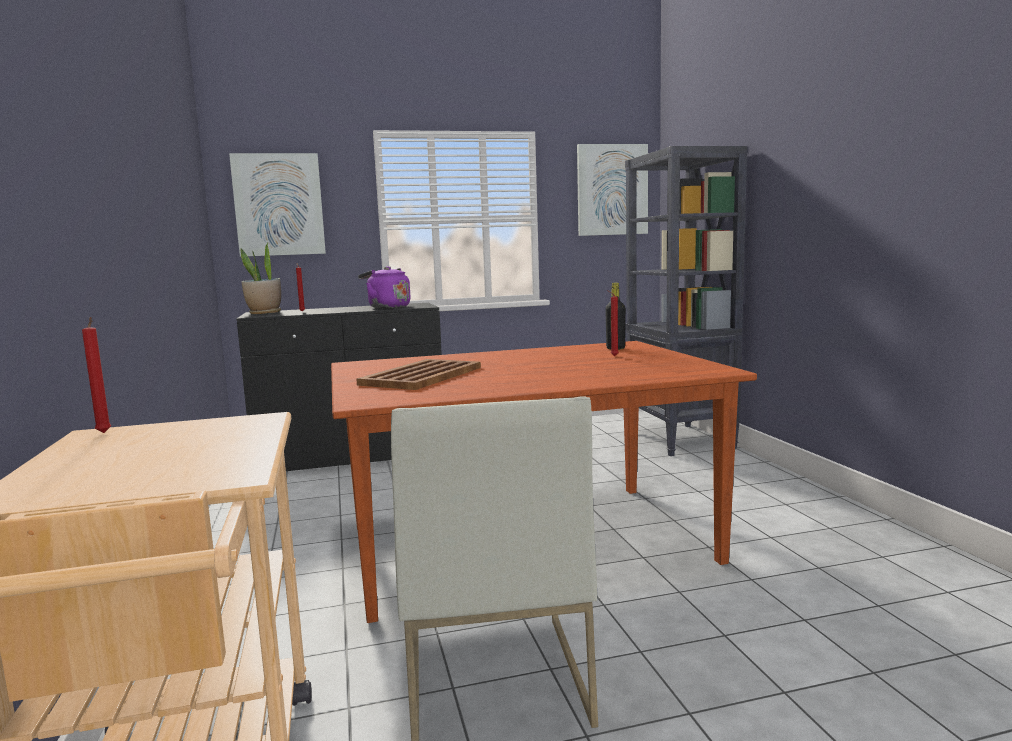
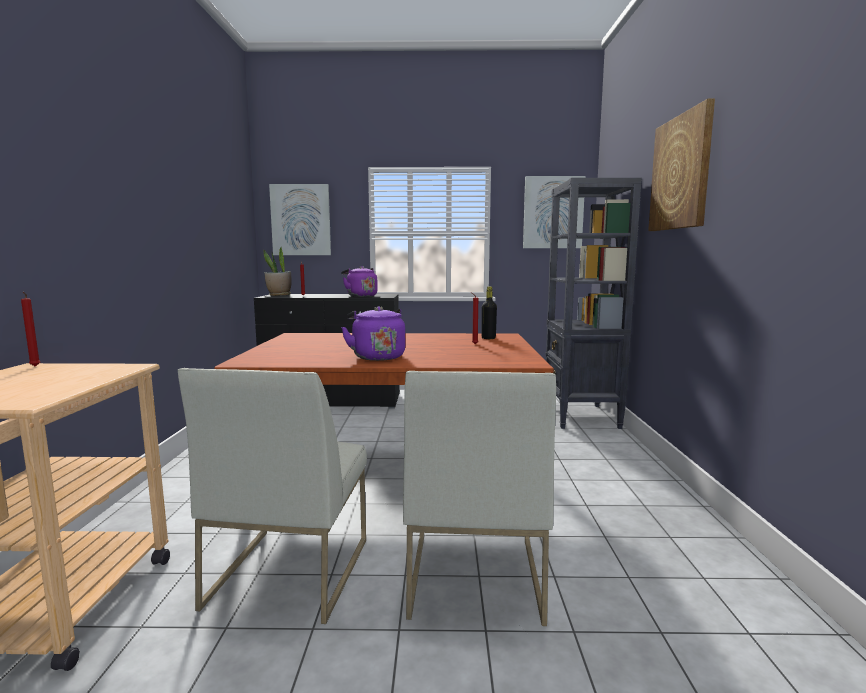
camera: 15 degrees right, 0 degrees up
(423, 376) = (317, 347): brown tray -> none
(529, 380) = (377, 357): none -> purple kettle
(717, 635) = (473, 574): none -> white chair
(814, 140) = (681, 173): none -> picture

